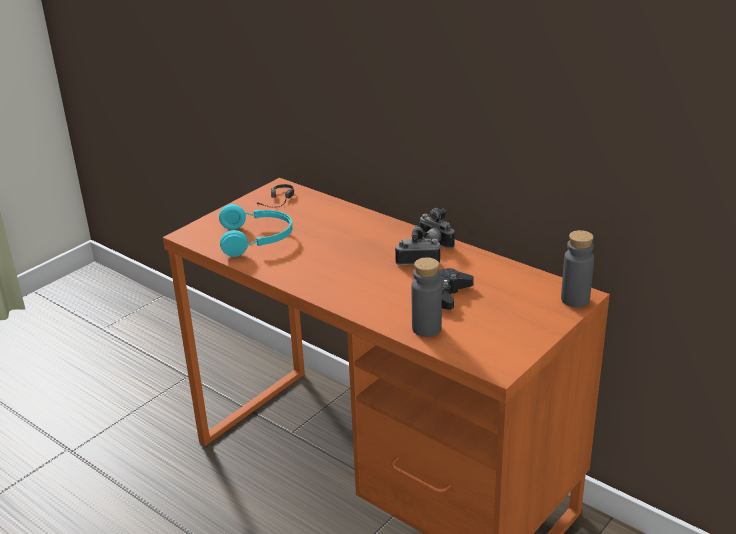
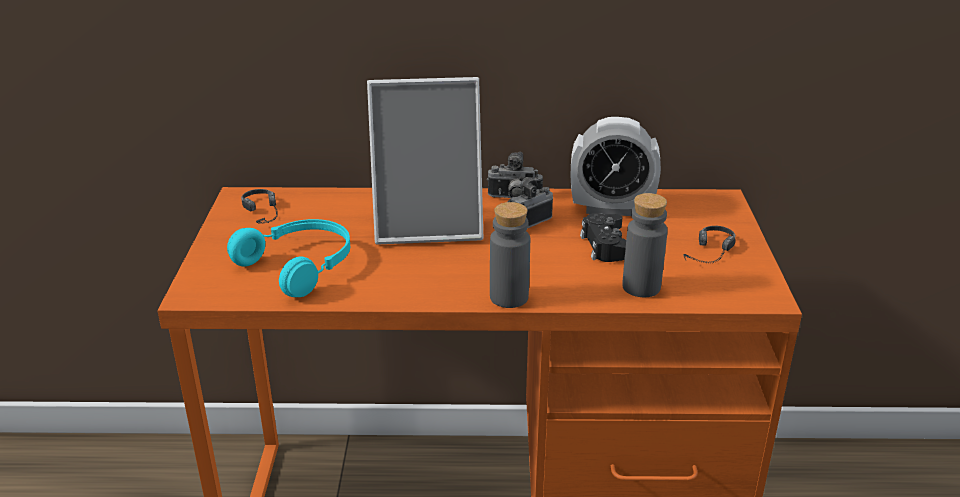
camera: 40 degrees left, 0 degrees up
(358, 241) = (429, 224): none -> picture frame
(488, 272) = (611, 208): none -> alarm clock
(501, 329) = (708, 258): none -> headphones
(575, 299) = (724, 205): grey bottle -> grey bottle (509, 297)

